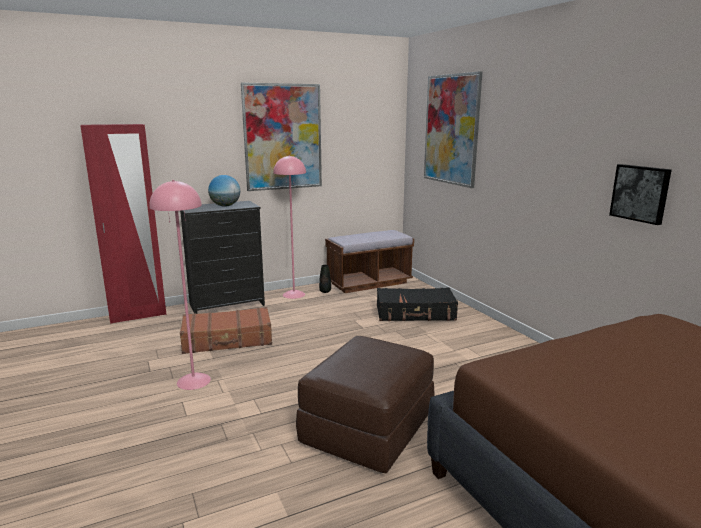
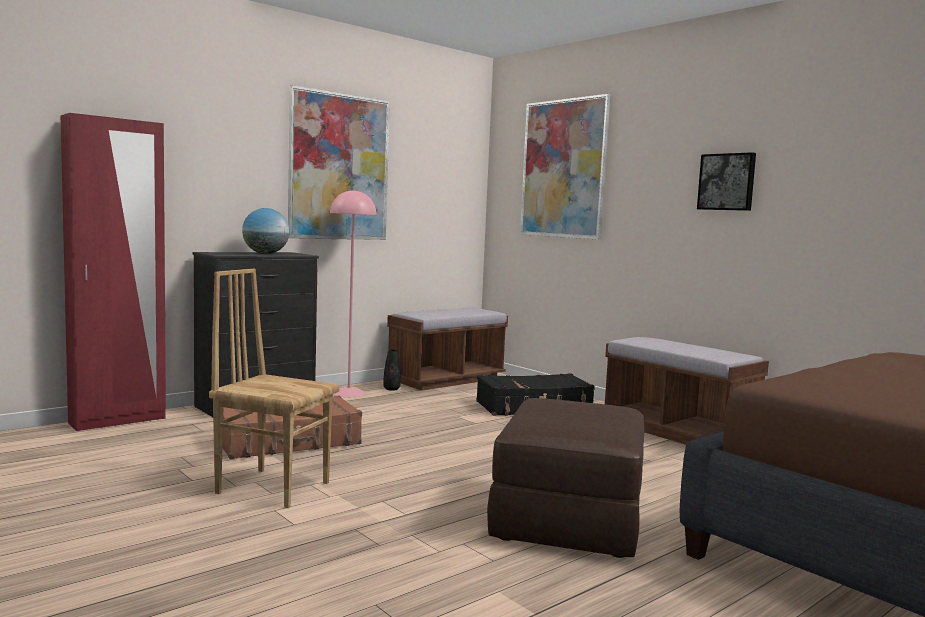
camera: 15 degrees left, 10 degrees down
(194, 381) = (273, 487): pink floor lamp -> brown chair
(510, 345) = (677, 432): none -> brown bench
(640, 193) = (839, 220): picture -> picture (727, 182)

